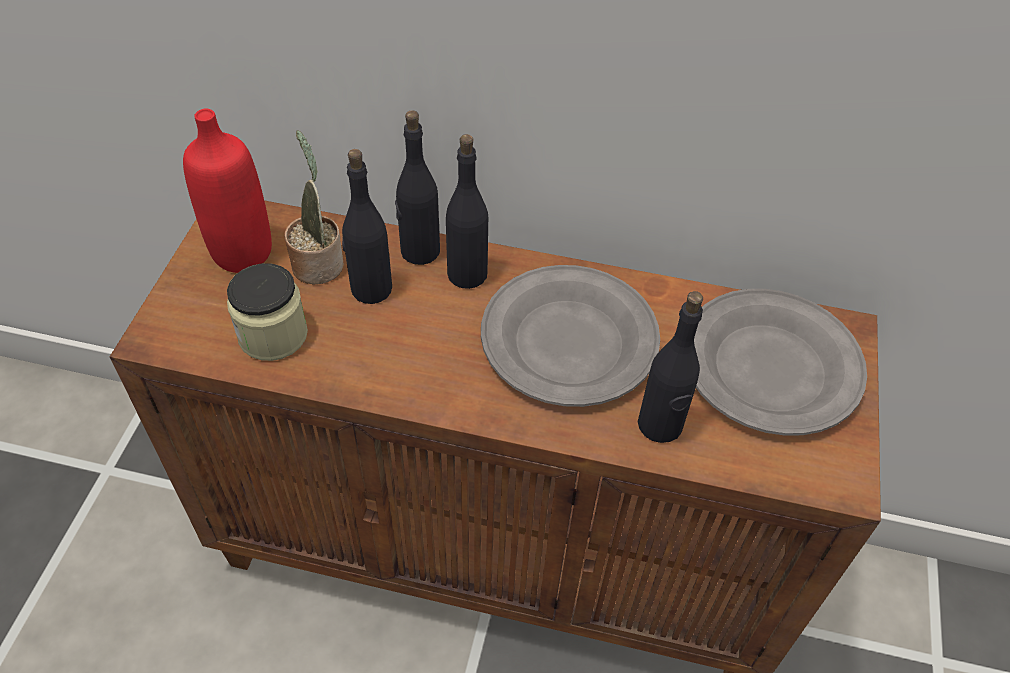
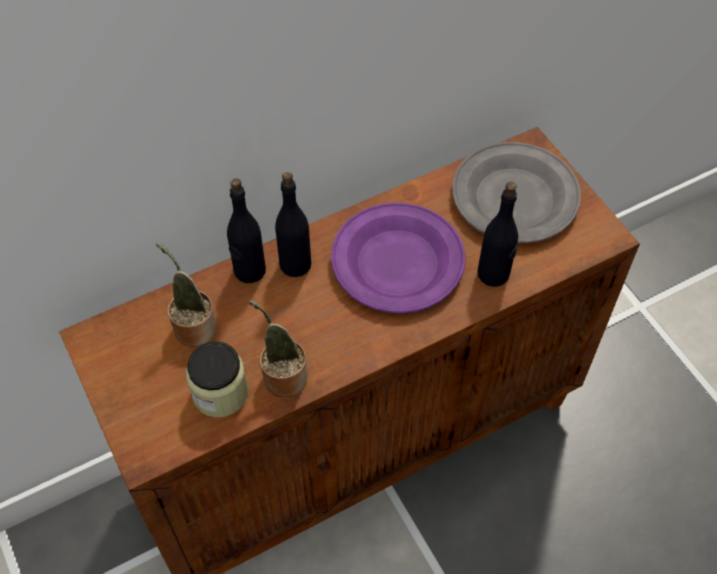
camera: 40 degrees left, 5 degrees up
(242, 253) = (134, 357): red bottle -> none
(341, 362) = (282, 376): none -> potted plant
(371, 289) = (247, 318): black bottle -> none
(570, 341) = (398, 262): grey plate -> purple plate

